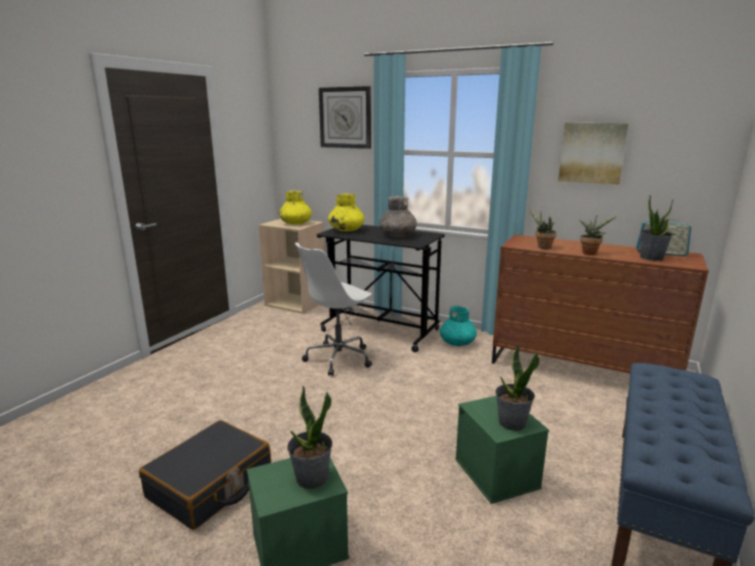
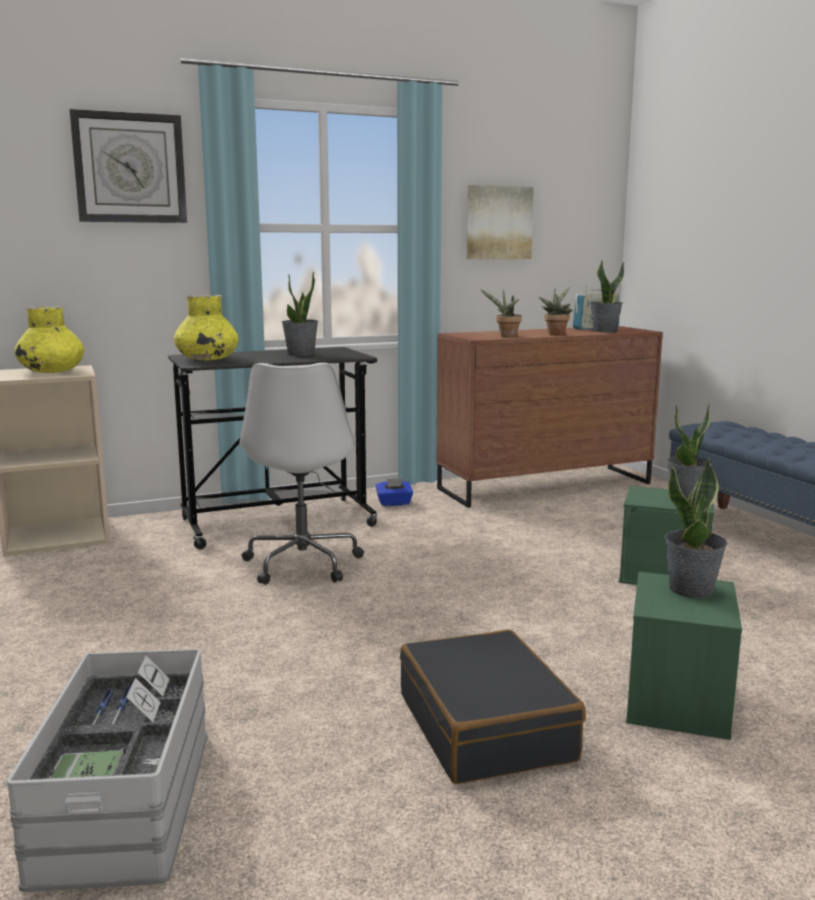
camera: 50 degrees left, 5 degrees down
(93, 424) = (123, 801): none -> grey storage box
(398, 235) = (301, 354): grey vase -> potted plant
(457, 343) = (394, 503): turquoise vase -> blue tissue box

